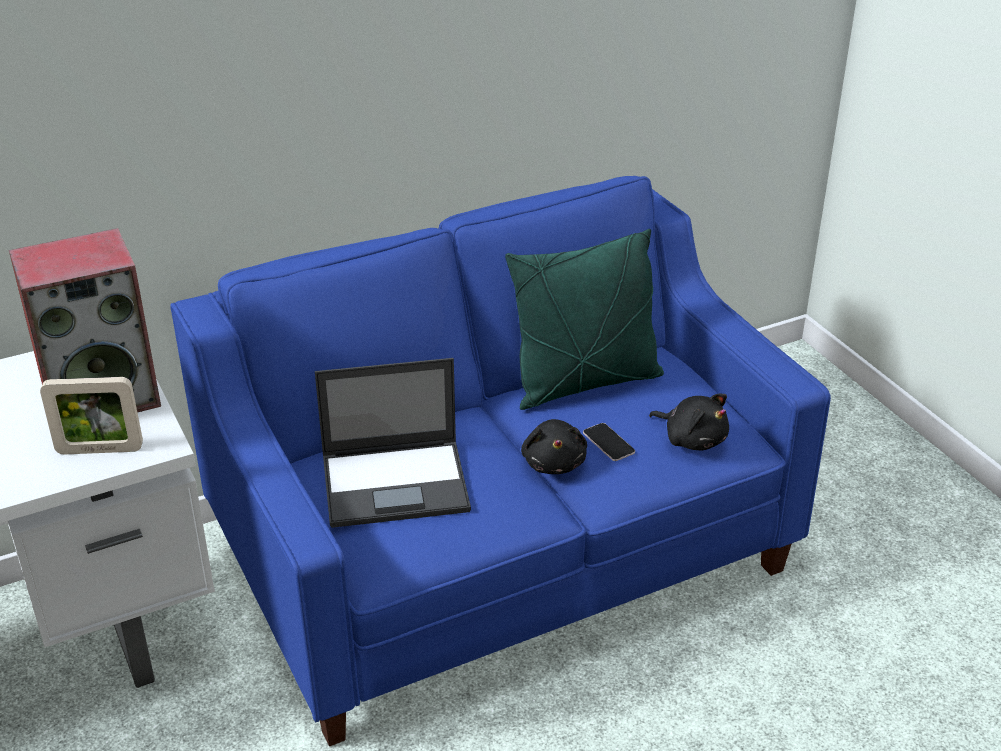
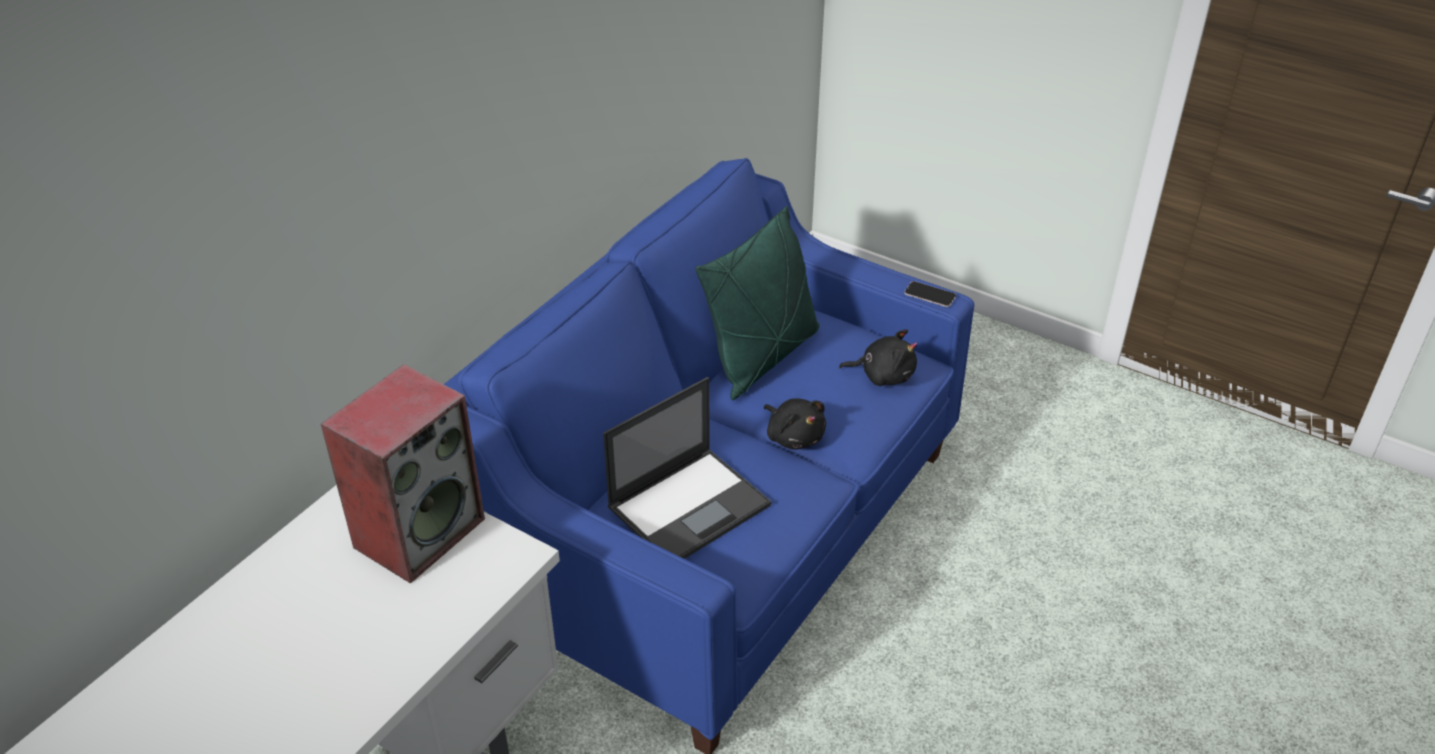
camera: 30 degrees left, 5 degrees up
(100, 450) = (470, 582): picture frame -> none
(608, 443) = (825, 403): phone -> phone (930, 295)

